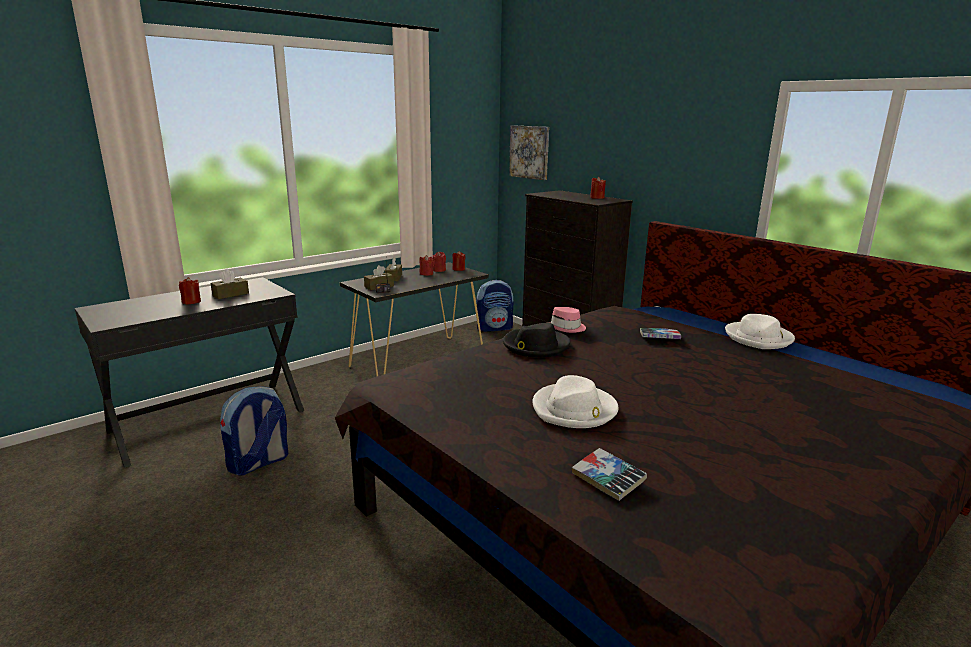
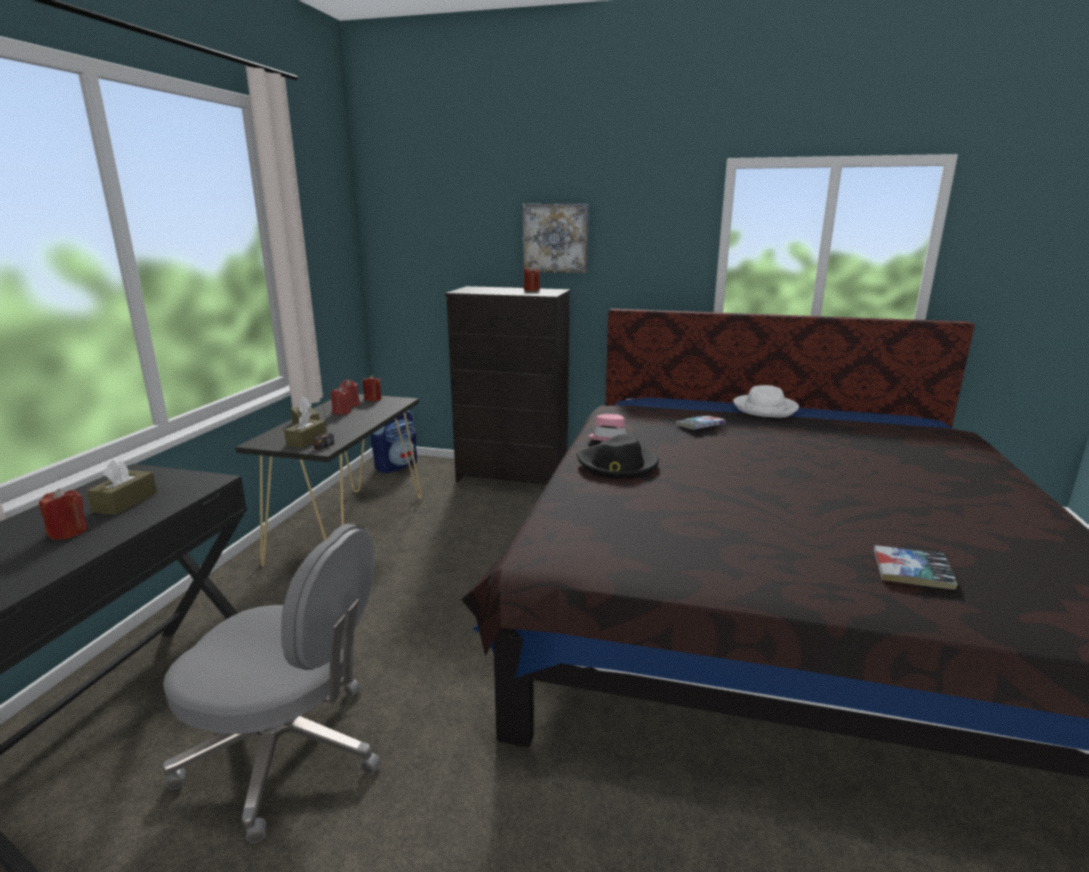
camera: 35 degrees left, 0 degrees up
(258, 463) = (289, 752): backpack -> grey office chair
(530, 152) = (413, 243): picture -> picture (555, 238)
(574, 410) = (769, 518): white hat -> none

